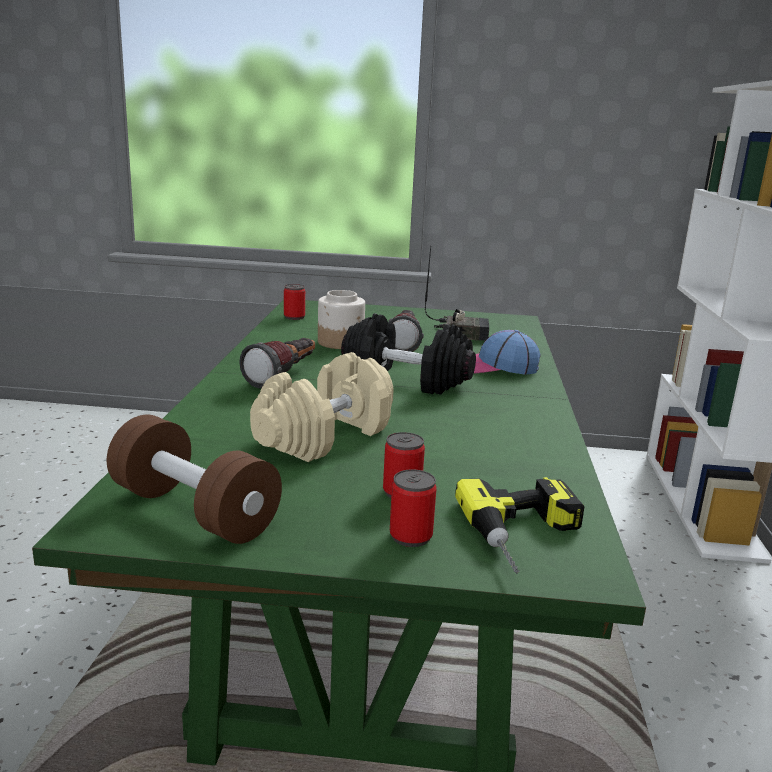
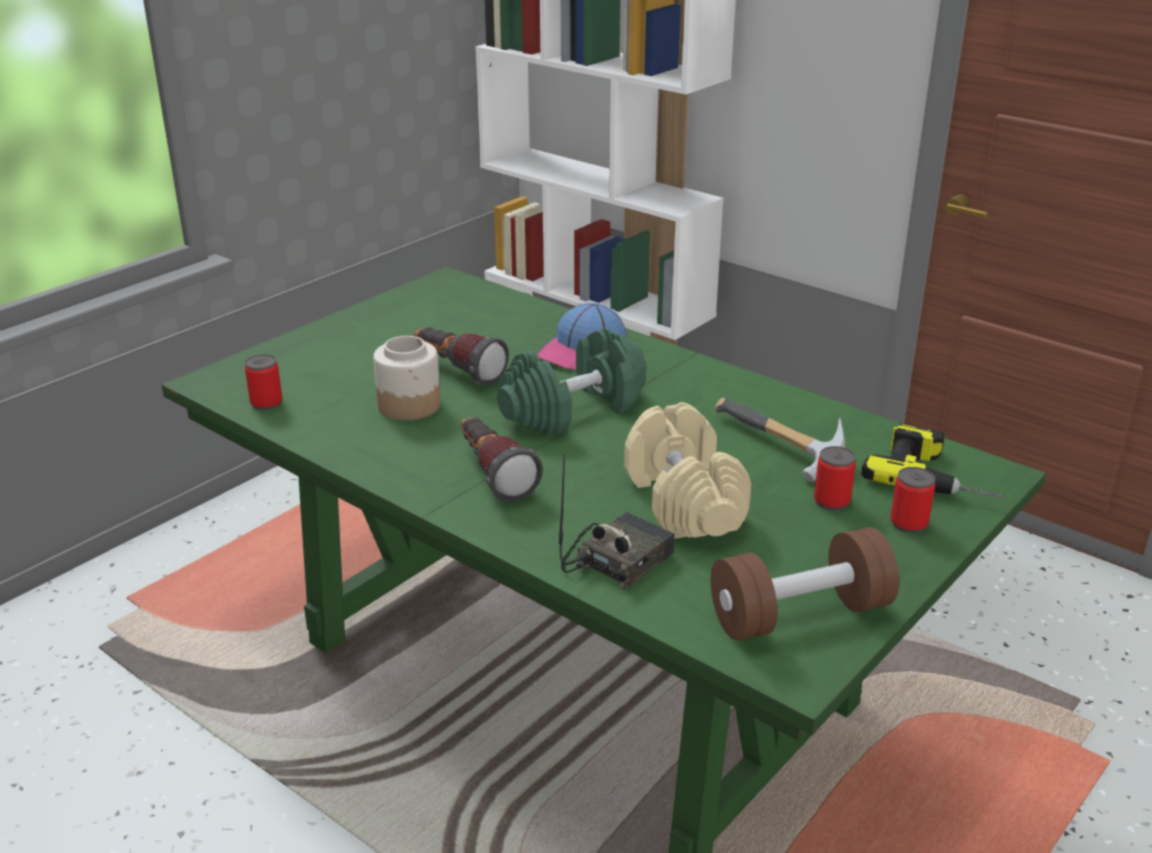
camera: 55 degrees left, 10 degrees up
(405, 380) = (573, 410): black dumbbell -> green dumbbell
(459, 453) = (775, 448): none -> hammer
(462, 334) = (462, 328): radio -> radio (616, 560)

